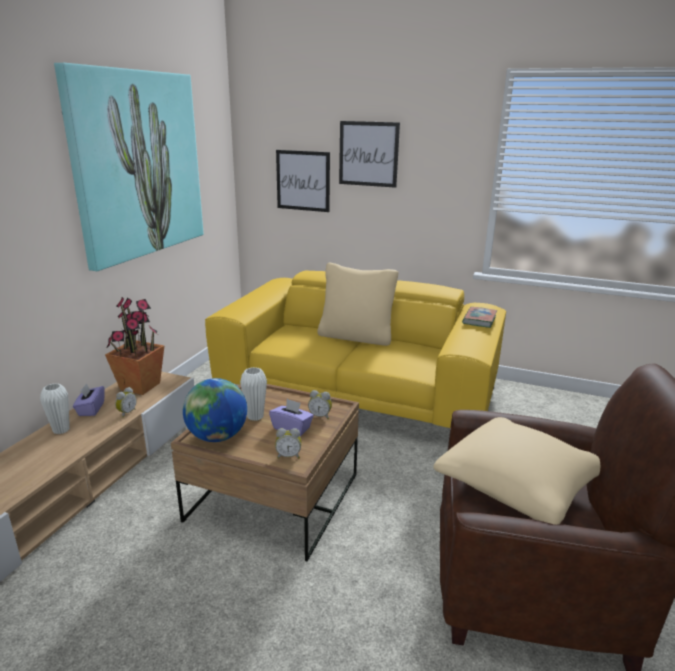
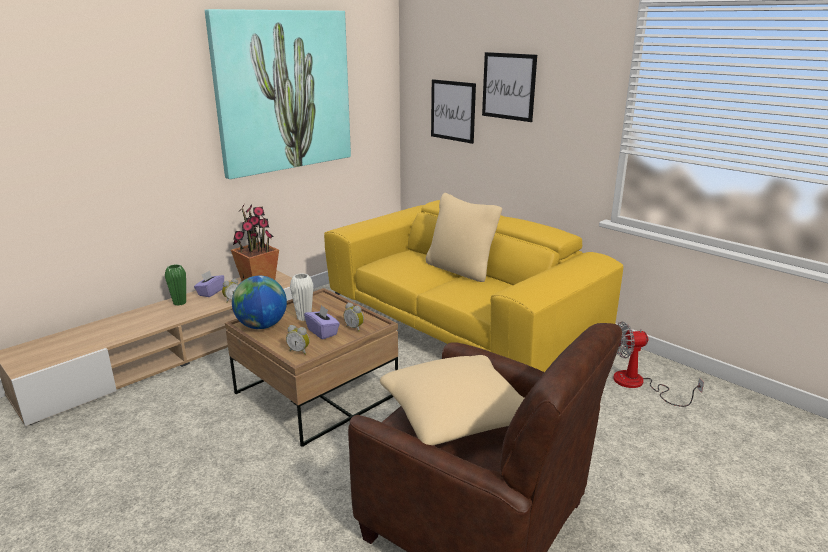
camera: 25 degrees right, 0 degrees up
(61, 430) = (180, 303): white vase -> green vase
(479, 320) = (573, 269): book -> none
(538, 413) = (638, 384): none -> fan

